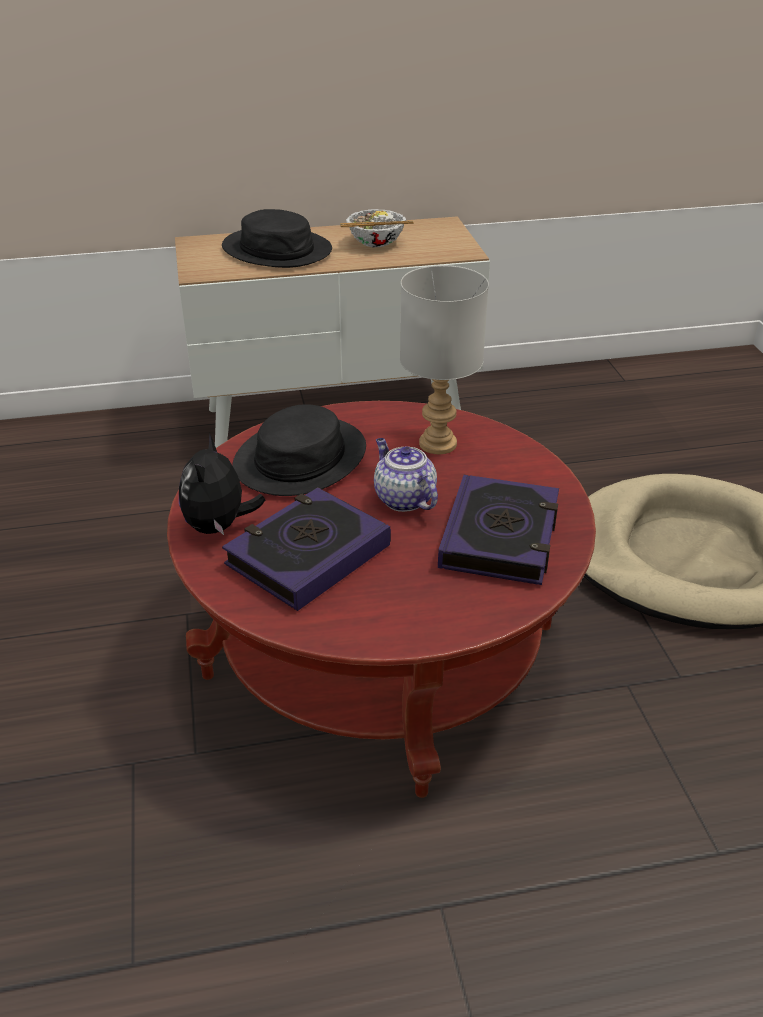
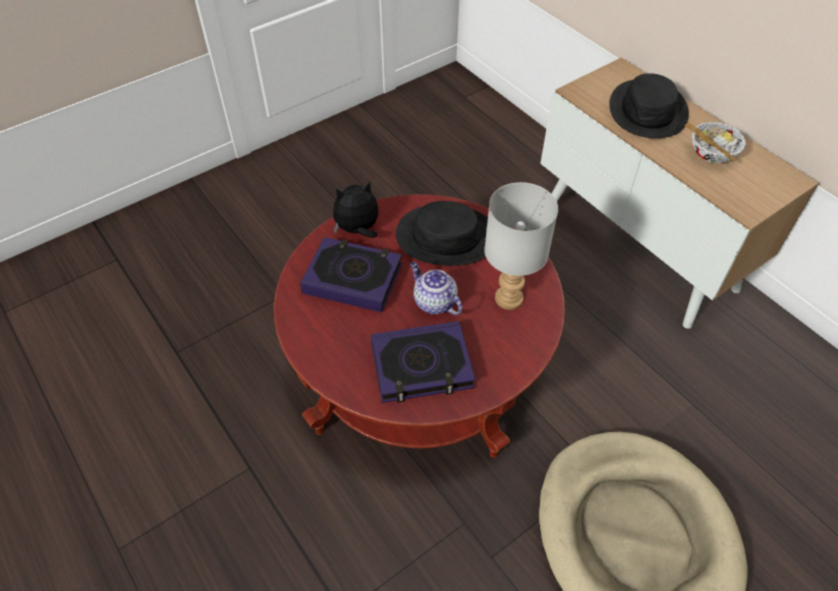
camera: 65 degrees right, 15 degrees up
(403, 499) = (434, 302): teapot -> teapot turned 75 degrees counterclockwise

